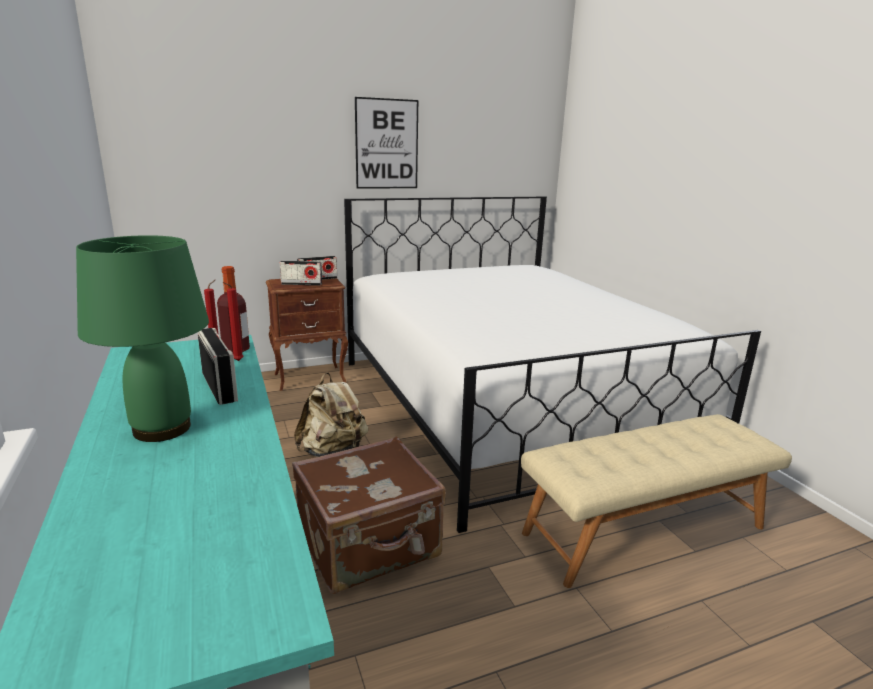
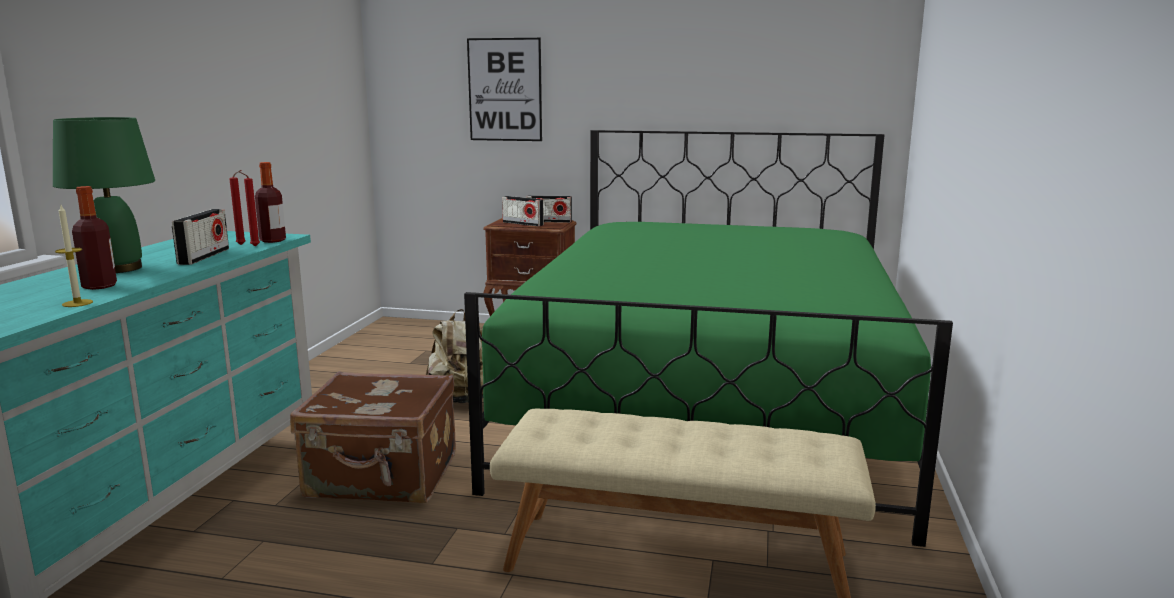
camera: 35 degrees right, 5 degrees down
(214, 462) = (99, 286): none -> bottle
(262, 496) = (77, 303): none -> candle
(386, 144) = (649, 65): picture -> picture (505, 90)
(506, 406) = (709, 407): white bed -> green bed

